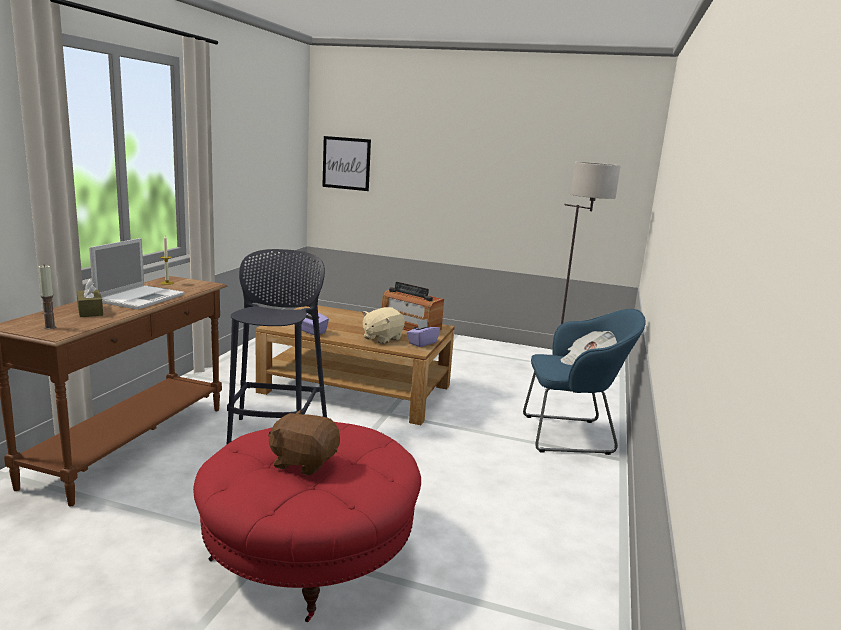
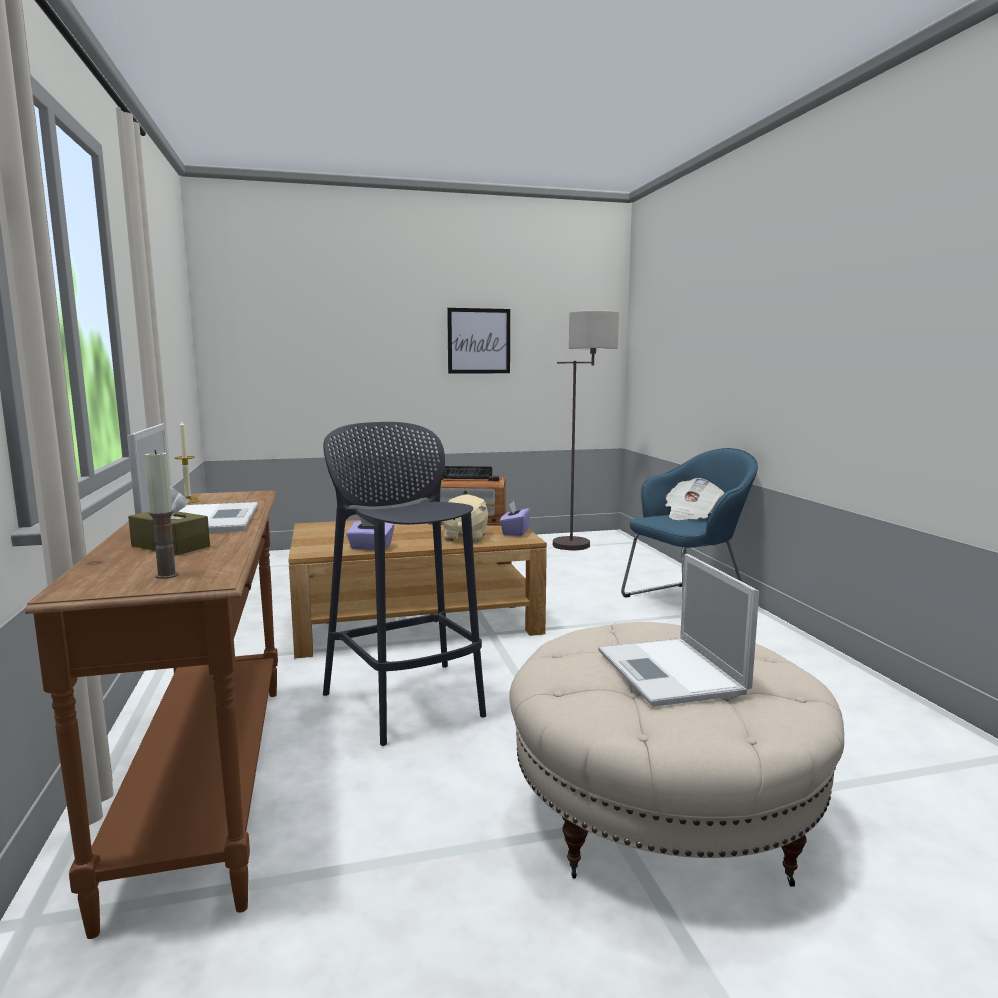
camera: 30 degrees left, 5 degrees down
(304, 462) = (672, 673): brown plush toy -> laptop
(308, 553) = (662, 810): red ottoman -> beige ottoman
(346, 163) = (256, 339): picture -> picture (479, 341)

